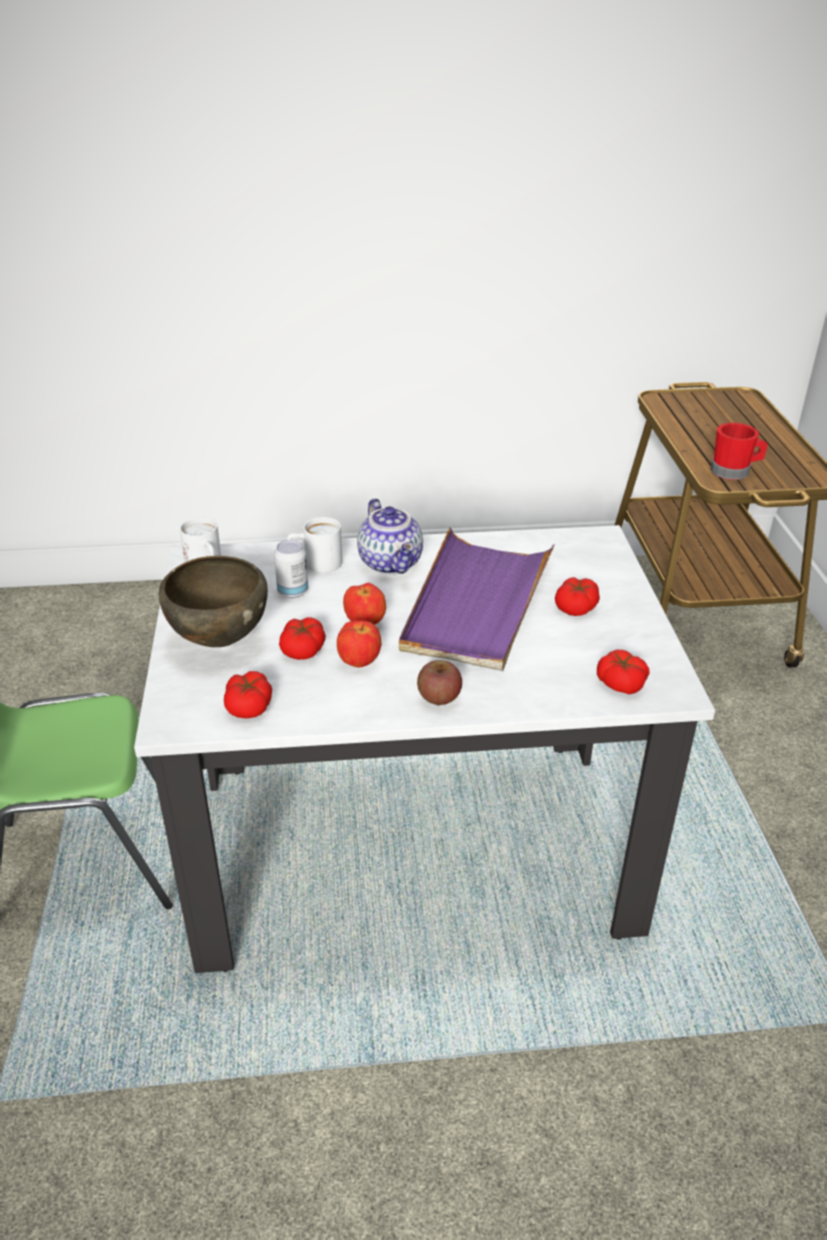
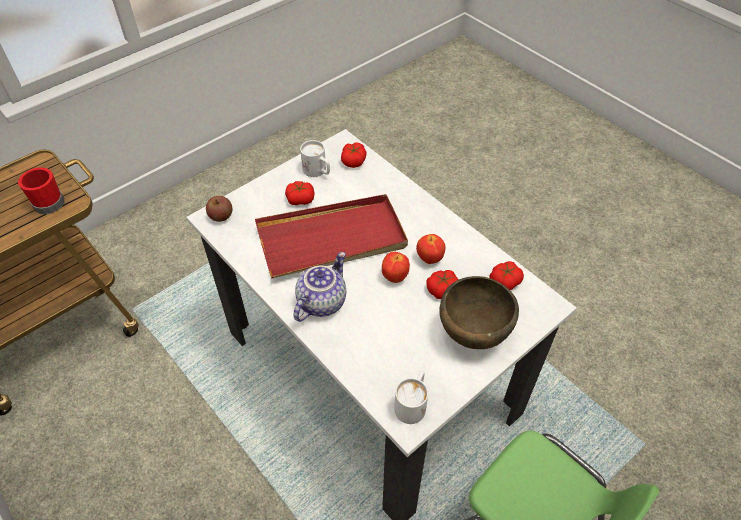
camera: 125 degrees left, 15 degrees up
(293, 592) = (395, 332): can -> none
(315, 564) = (355, 342): white mug -> white mug (318, 171)
(439, 697) = (424, 215): apple -> apple (221, 216)
(476, 604) = (332, 239): purple tray -> red tray

